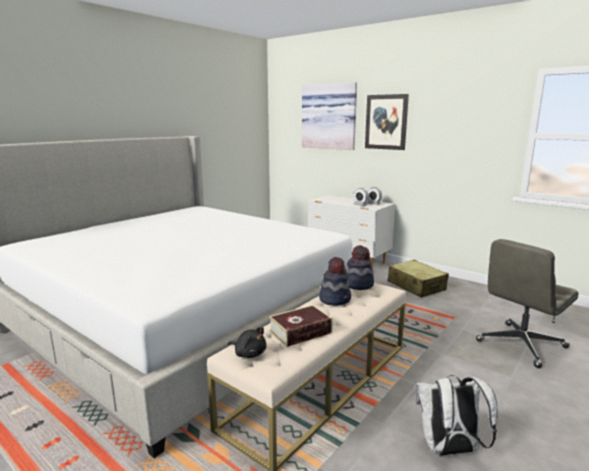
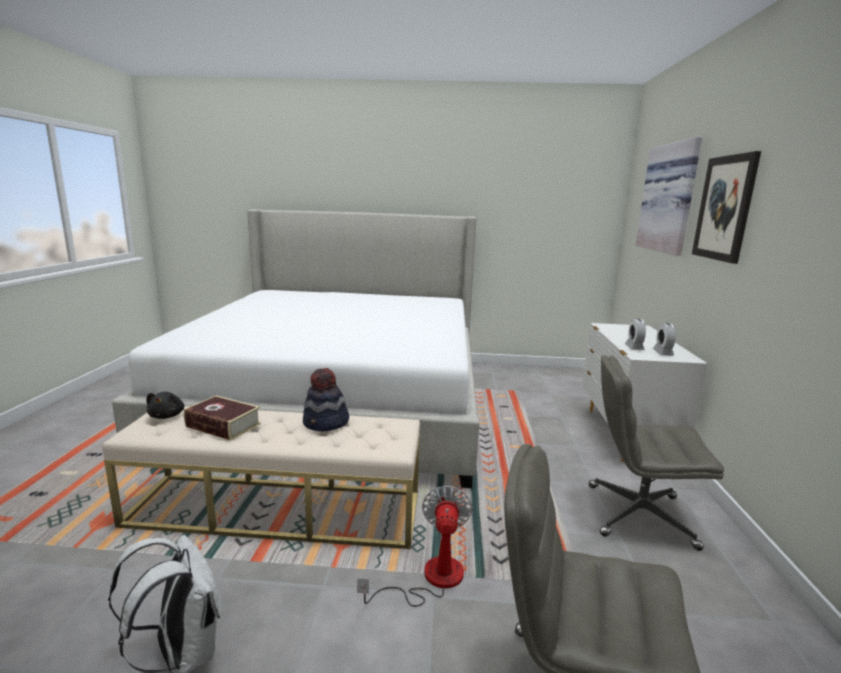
camera: 55 degrees right, 0 degrees up
(358, 284) = (387, 426): hat -> none
(416, 286) = (638, 515): beige suitcase -> grey office chair
(430, 350) = (430, 579): none -> fan

